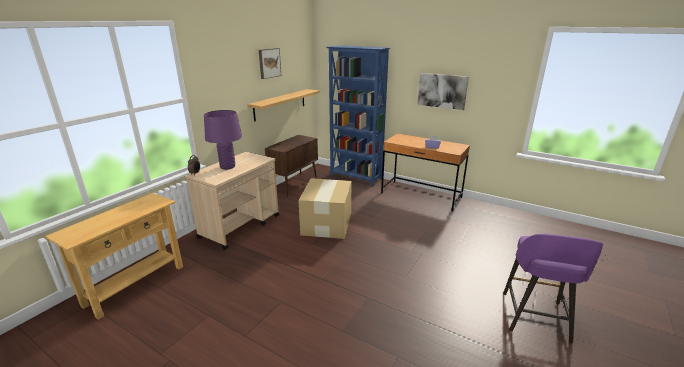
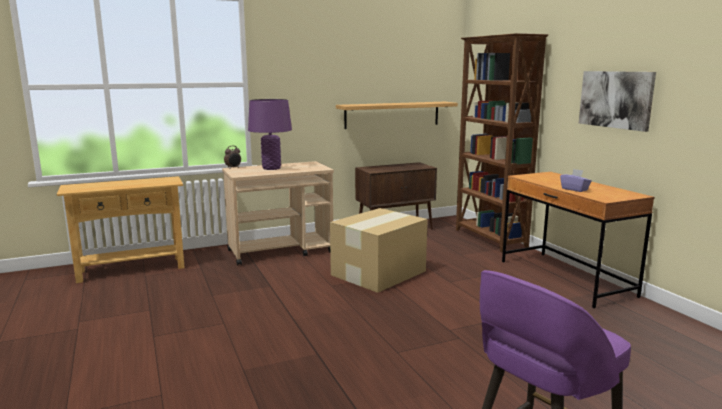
camera: 35 degrees right, 10 degrees down
(269, 63) = (378, 57): picture -> none
(356, 177) = (490, 238): blue bookcase -> brown bookcase

